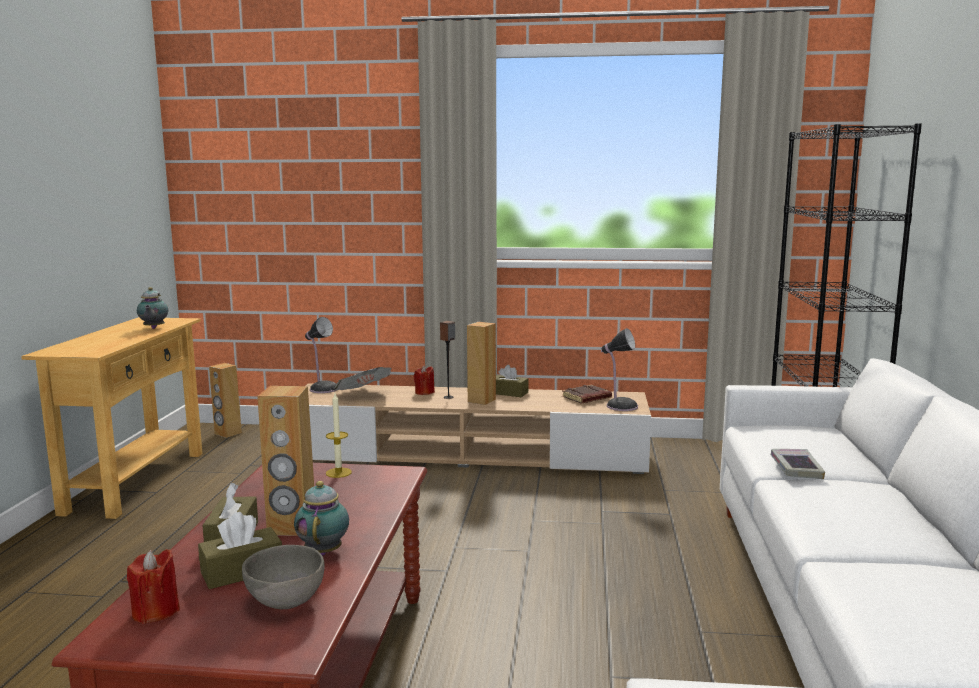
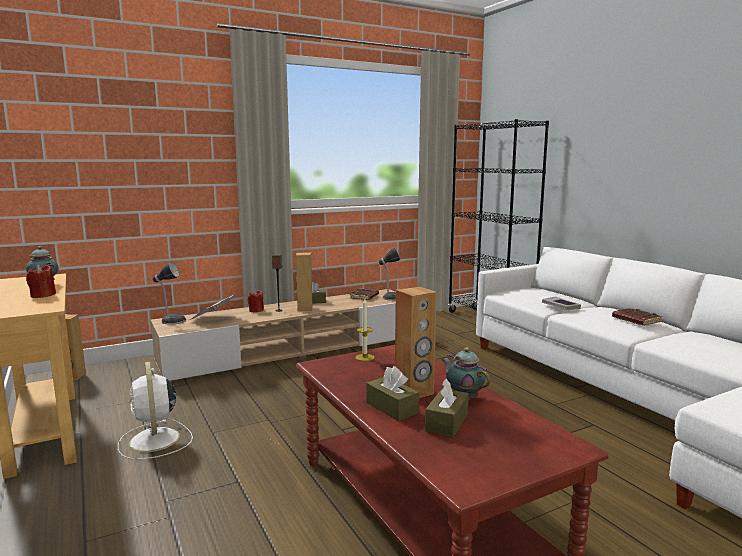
camera: 35 degrees left, 0 degrees up
(156, 611) = (454, 459): red candle -> red candle (43, 295)
(194, 519) = (155, 441): none -> white fan
(285, 602) = (509, 428): grey bowl -> none
(879, 521) = (635, 320): none -> brown book

